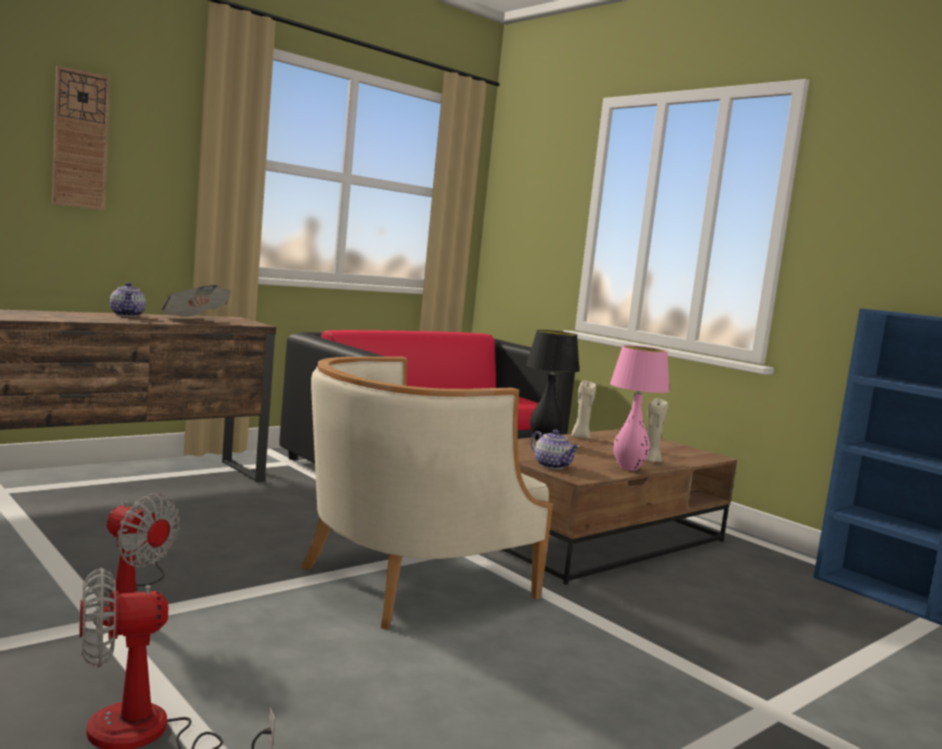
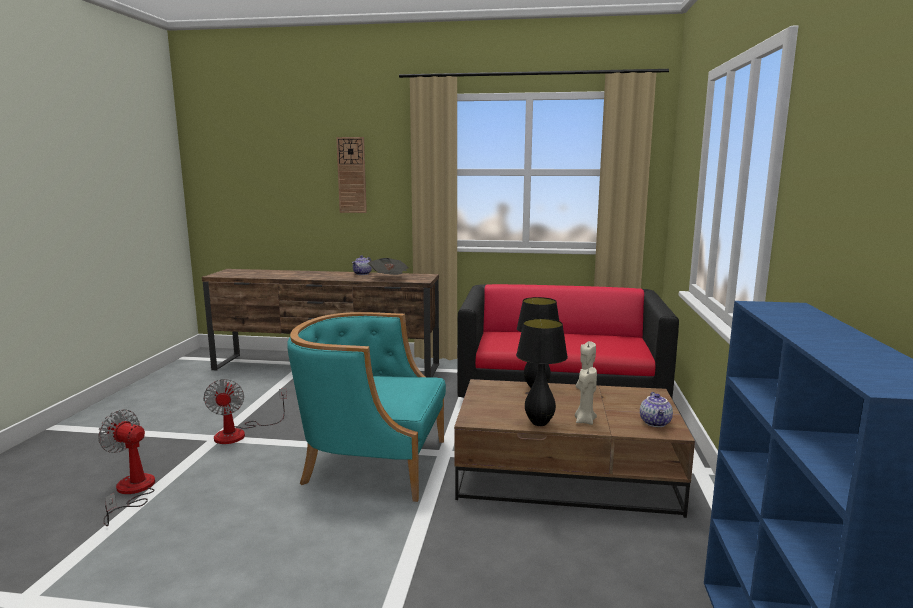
camera: 50 degrees right, 5 degrees up
(410, 580) = (372, 462): beige armchair -> turquoise armchair
(552, 466) = (480, 408): teapot -> teapot (656, 423)
(628, 468) = (539, 423): pink table lamp -> black table lamp

